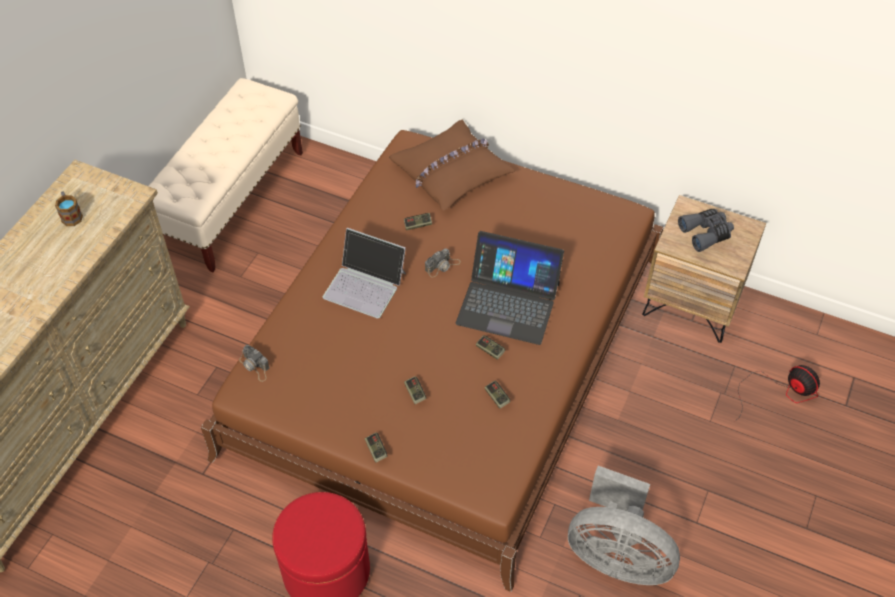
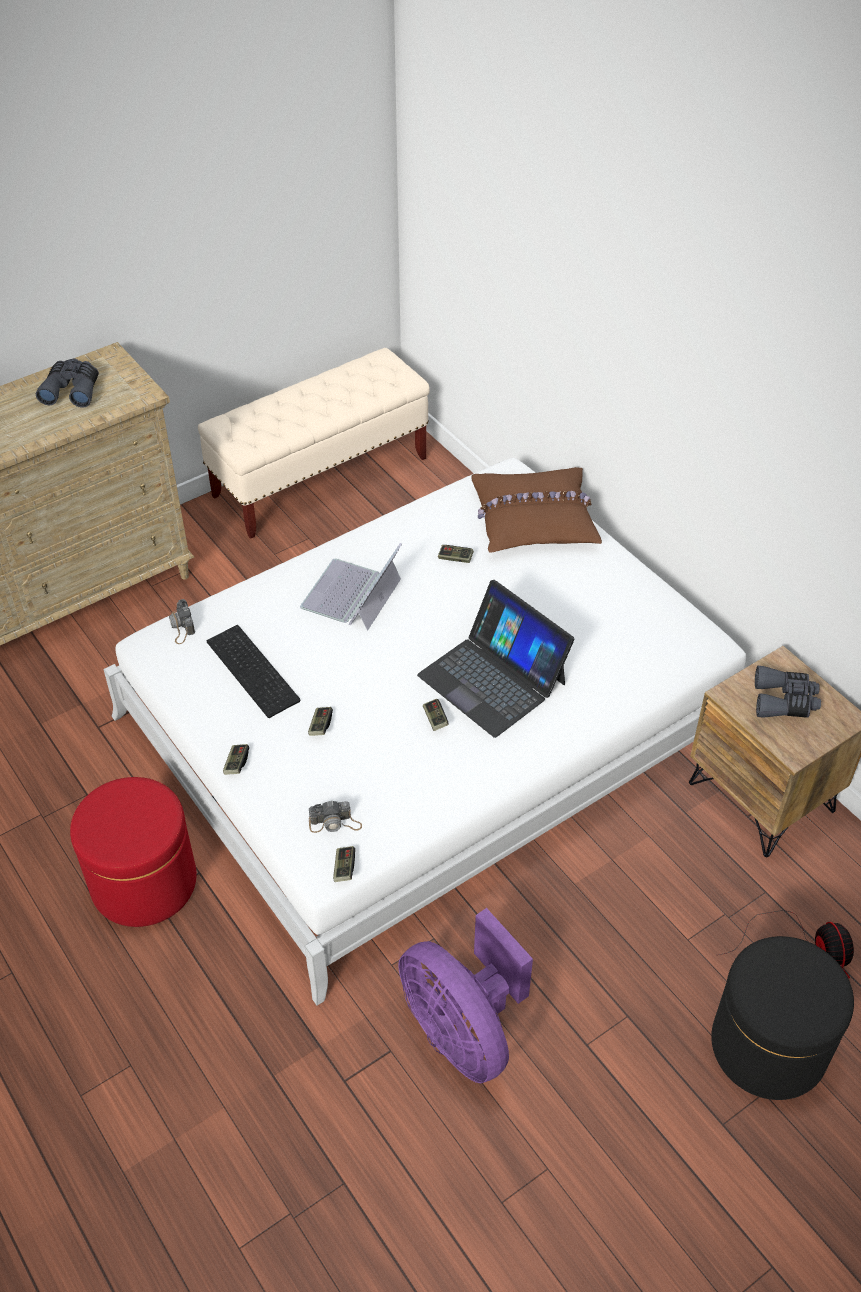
camera: 30 degrees right, 5 degrees down
(71, 215) = (72, 390): mug -> grey binoculars
(337, 374) = (255, 670): none -> keyboard
(365, 285) = (352, 594): laptop -> laptop turned 60 degrees clockwise
(442, 266) = (449, 610): camera -> camera (335, 823)
(446, 355) = (429, 725): brown bed -> white bed
(497, 397) = (405, 771): game controller -> game controller (344, 868)
(616, 556) = (463, 1031): grey fan -> purple fan
(800, 465) = (768, 1046): none -> black ottoman

